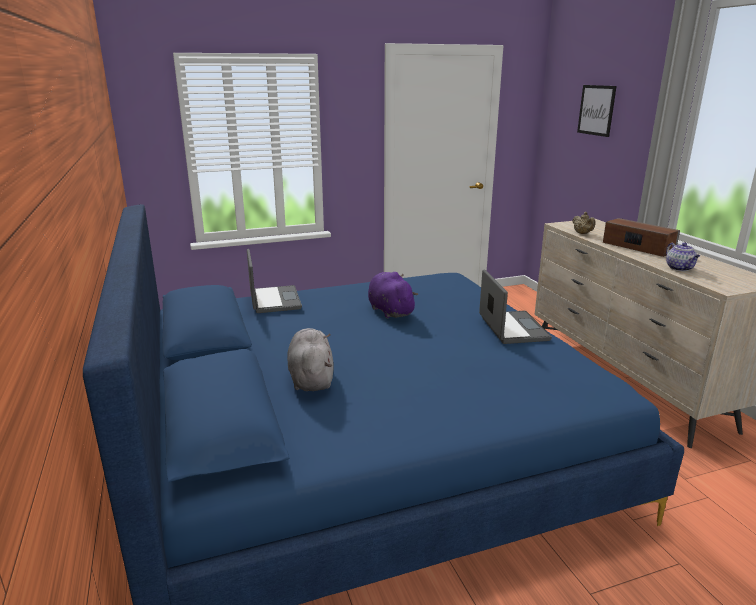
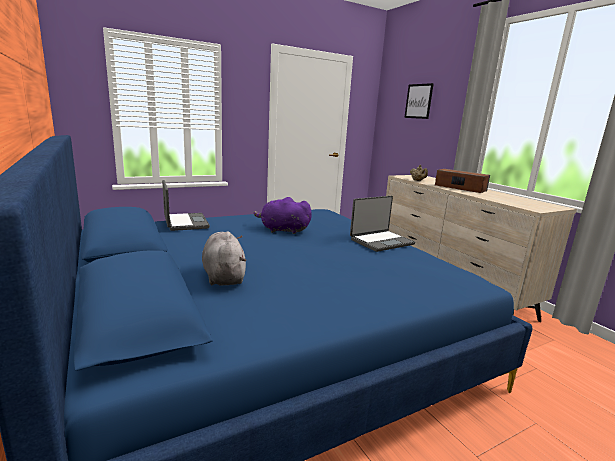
camera: 10 degrees left, 5 degrees down
(389, 310) = (282, 230): purple plush toy -> purple plush toy turned 45 degrees counterclockwise
(511, 328) = (381, 241): laptop -> laptop turned 75 degrees clockwise
(680, 268) = (497, 199): teapot -> none

